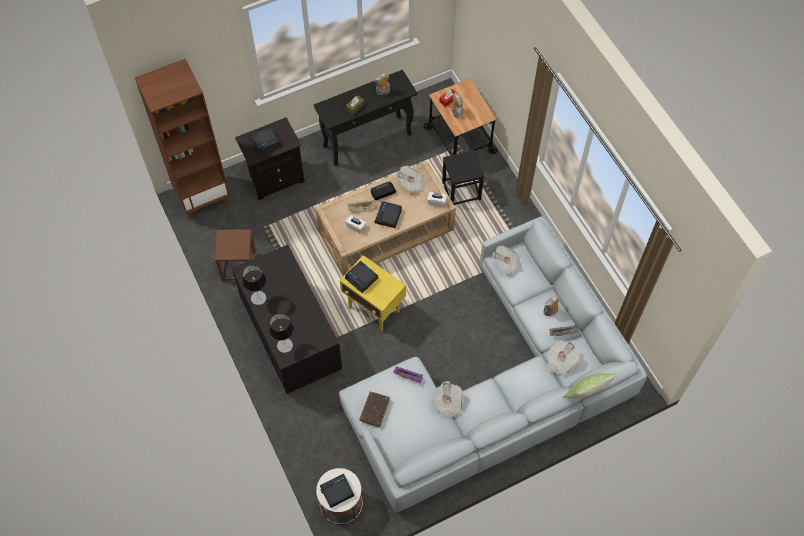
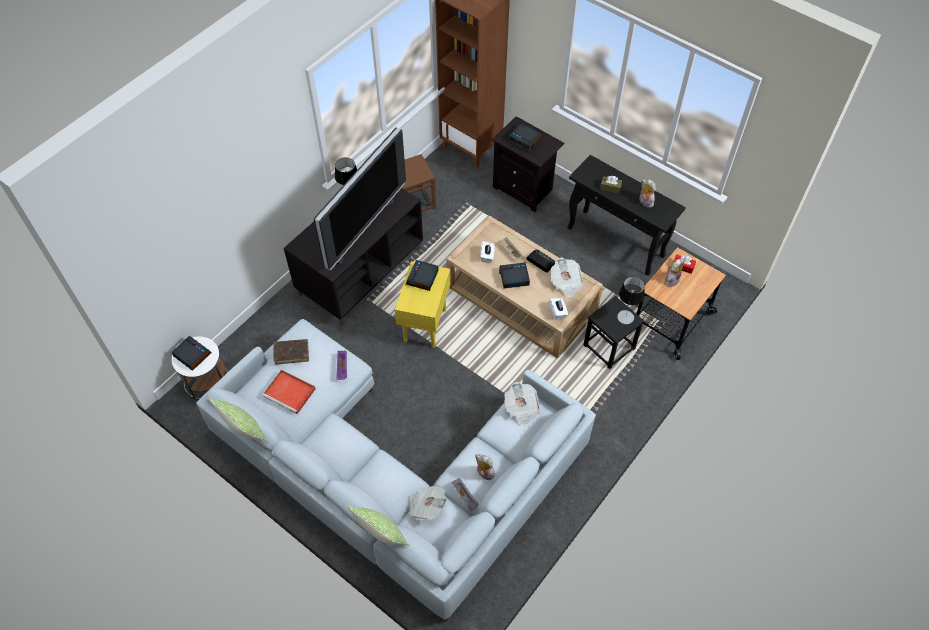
camera: 65 degrees right, 5 degrees down
(285, 345) = (310, 241): table lamp -> table lamp (625, 317)
(293, 300) = (361, 228): none -> television
(414, 424) = (290, 393): none -> red tray
(447, 404) = (326, 415): newspaper -> none
(451, 462) = (244, 431): none -> pillow

